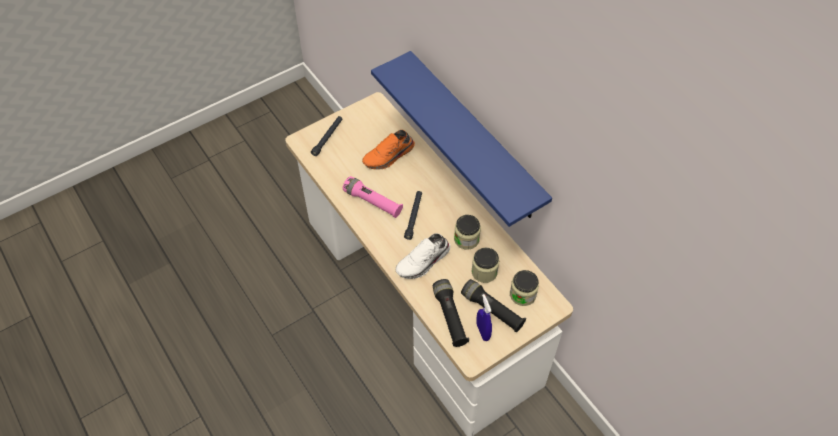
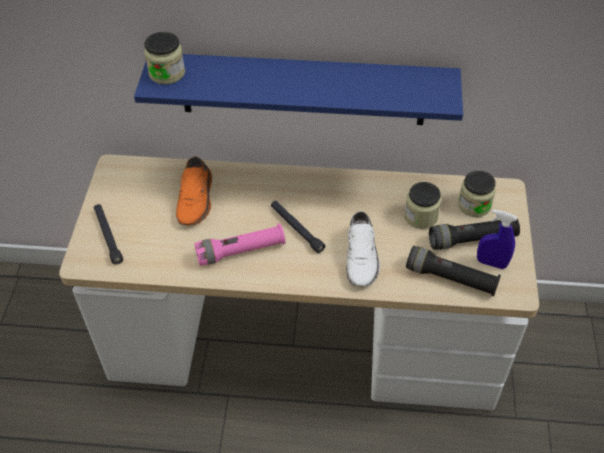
camera: 50 degrees left, 5 degrees down
(466, 239) = (368, 205): jar -> jar (167, 73)

